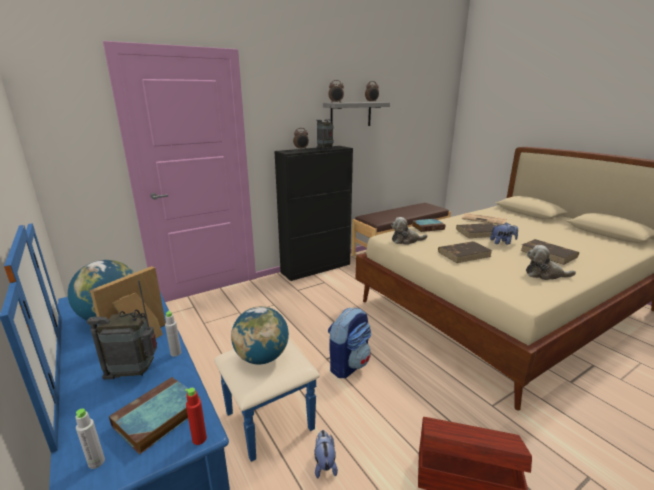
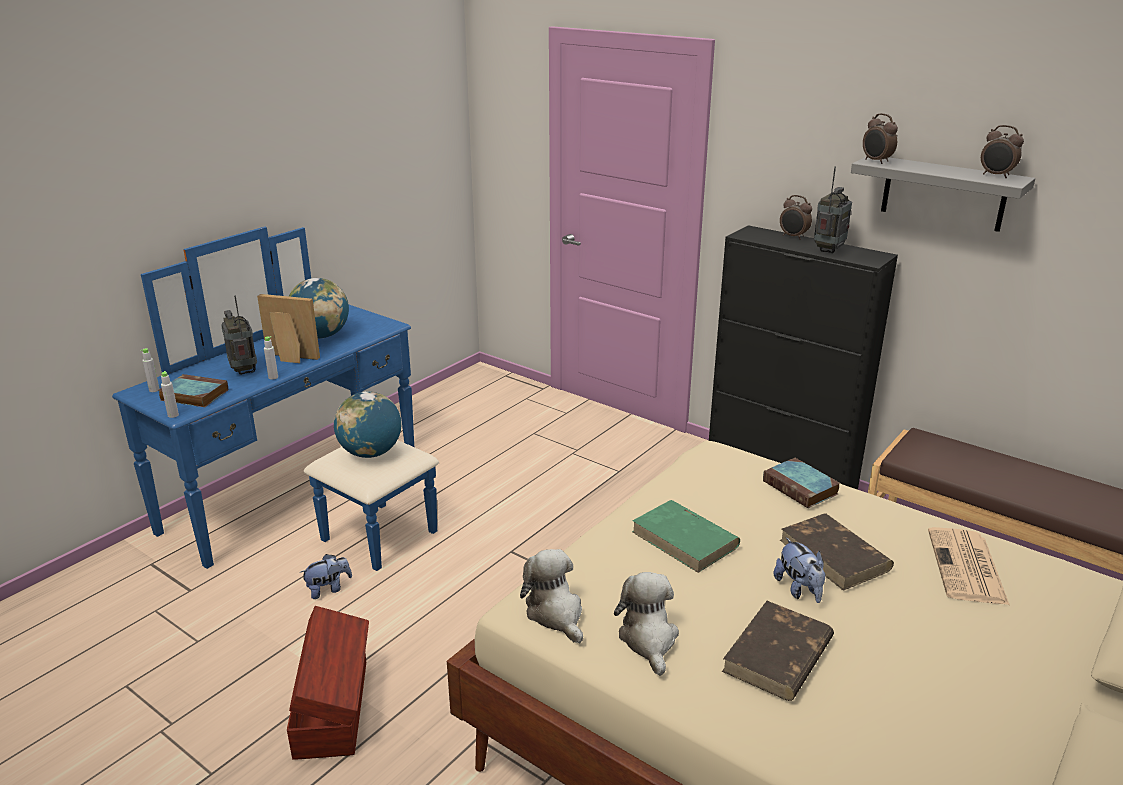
camera: 70 degrees right, 5 degrees up
(199, 439) = (173, 415): red bottle -> grey bottle
(348, 364) = (507, 574): backpack -> none
(406, 240) = (705, 472): plush toy -> plush toy (556, 613)
(464, 254) = (685, 540): brown book -> green book

